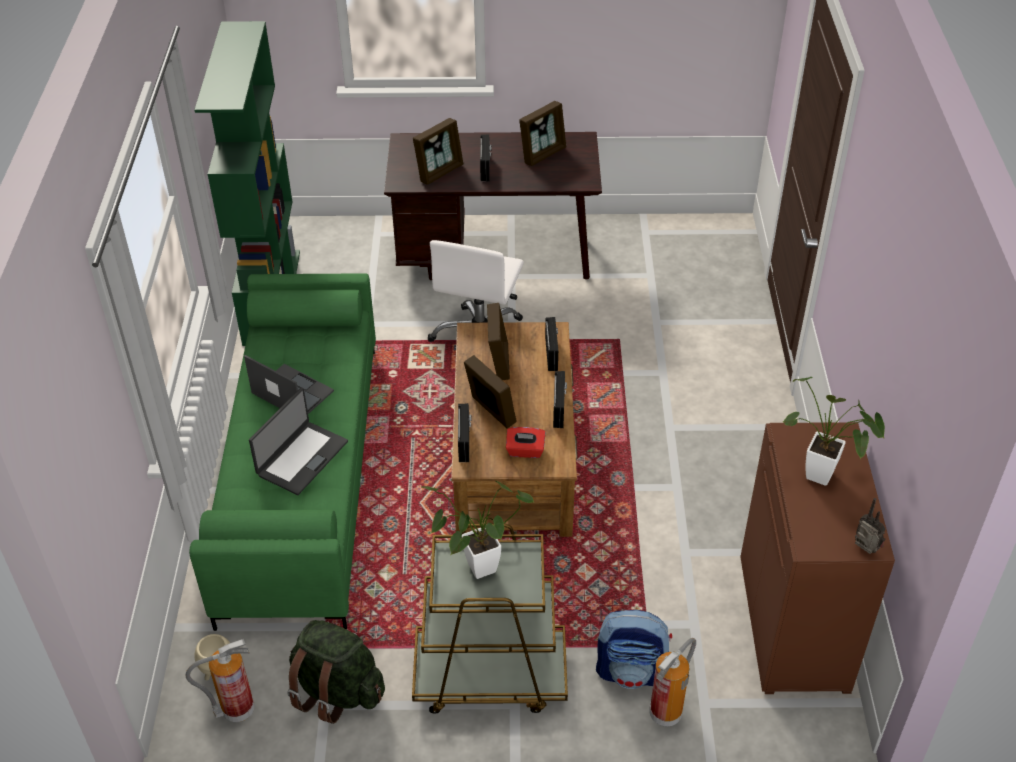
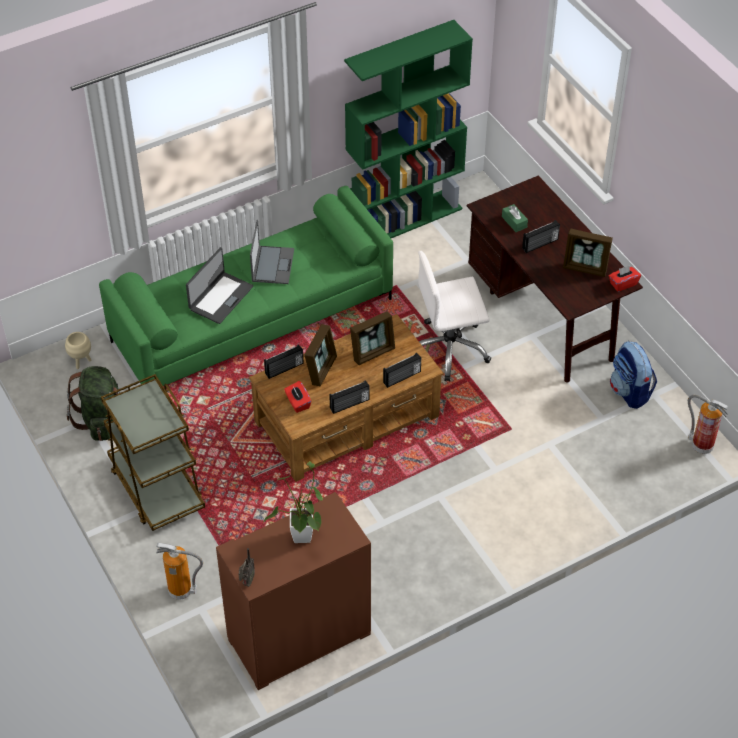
camera: 60 degrees right, 5 degrees up
(236, 710) = (62, 381): fire extinguisher -> fire extinguisher (701, 446)
(301, 458) = (220, 298): laptop -> laptop turned 60 degrees counterclockwise
(439, 172) = (514, 222): picture frame -> green tissue box
(475, 570) = (145, 407): potted plant -> none
(583, 141) = (623, 284): none -> red tissue box
(631, 671) = (203, 560): backpack -> backpack (630, 392)

